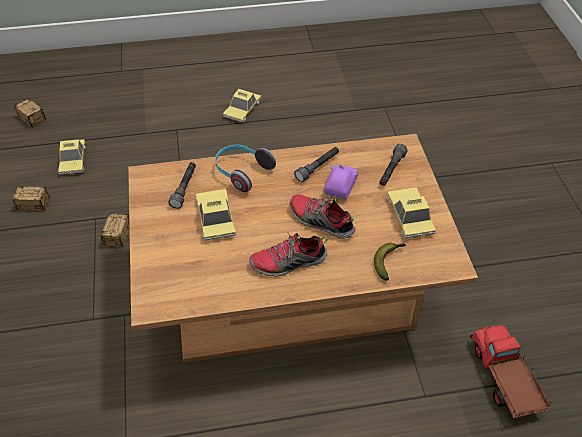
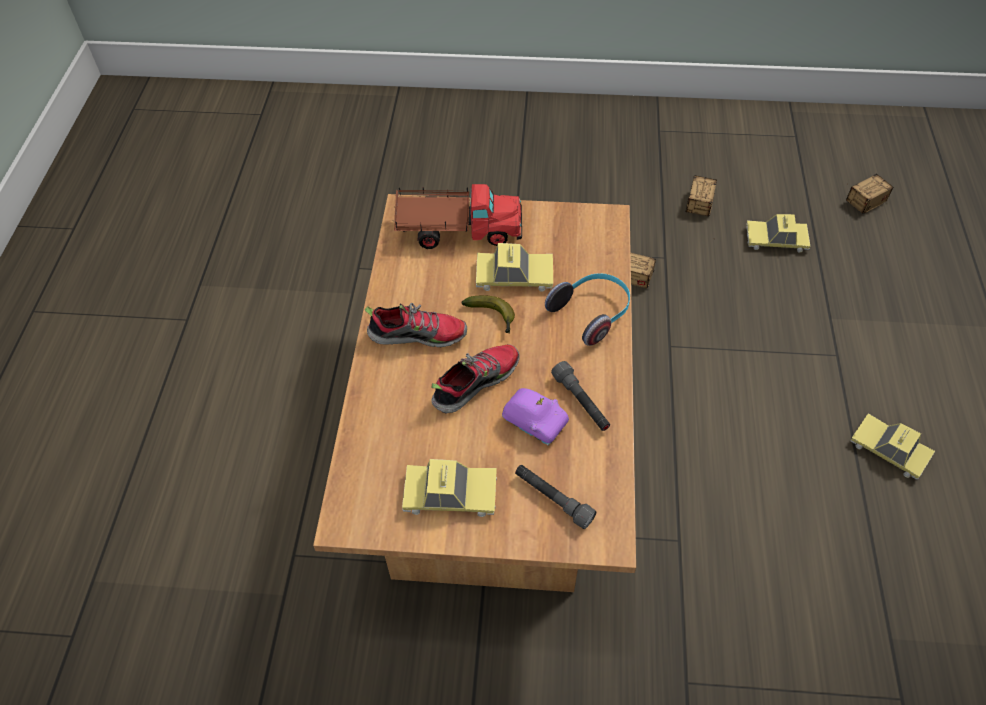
camera: 105 degrees right, 5 degrees up
(184, 188) = (575, 252): grey flashlight -> none
(288, 263) = (418, 334): shoe -> shoe turned 90 degrees clockwise
(388, 261) = (381, 442): banana -> banana (493, 317)
(504, 379) = (274, 667): toy truck -> toy truck (457, 229)

